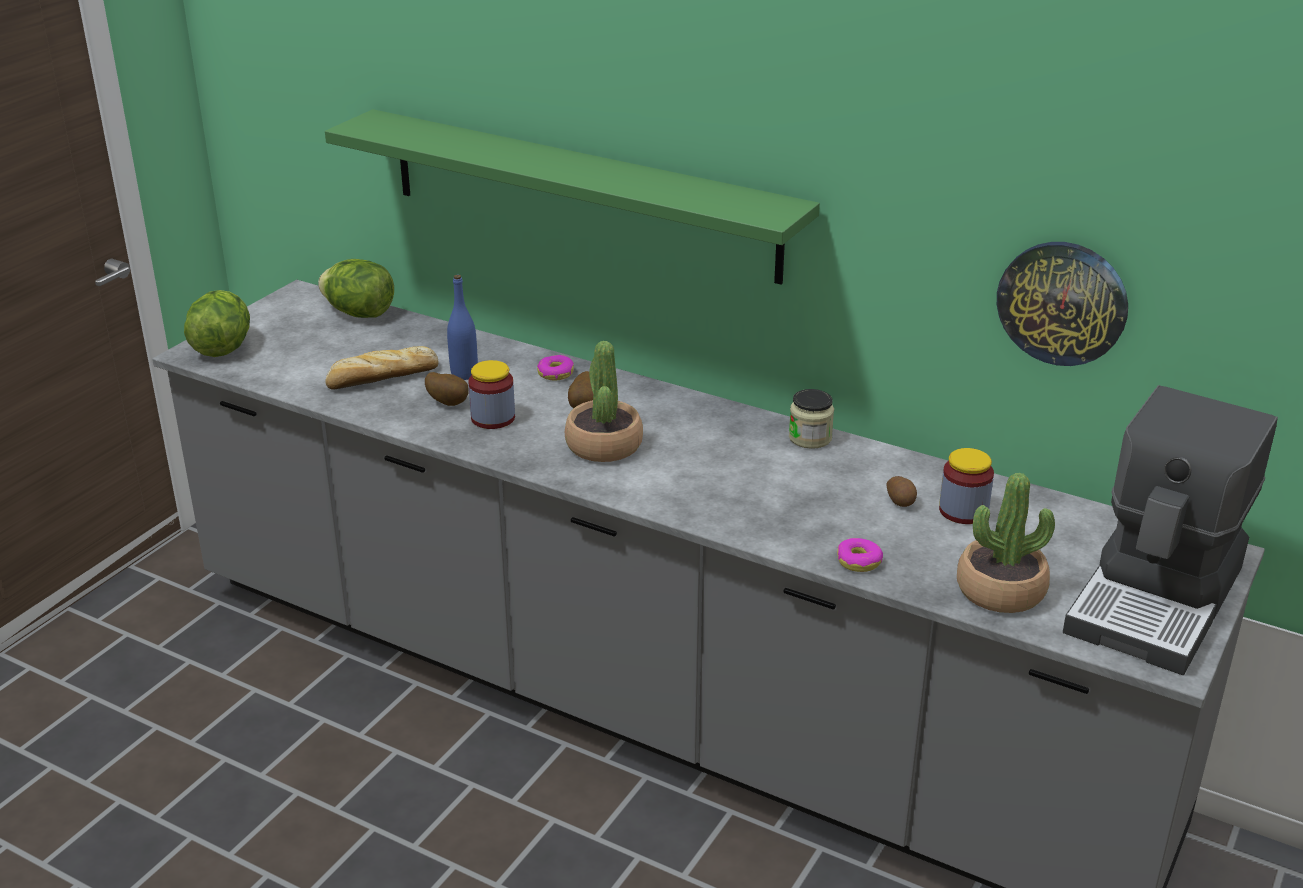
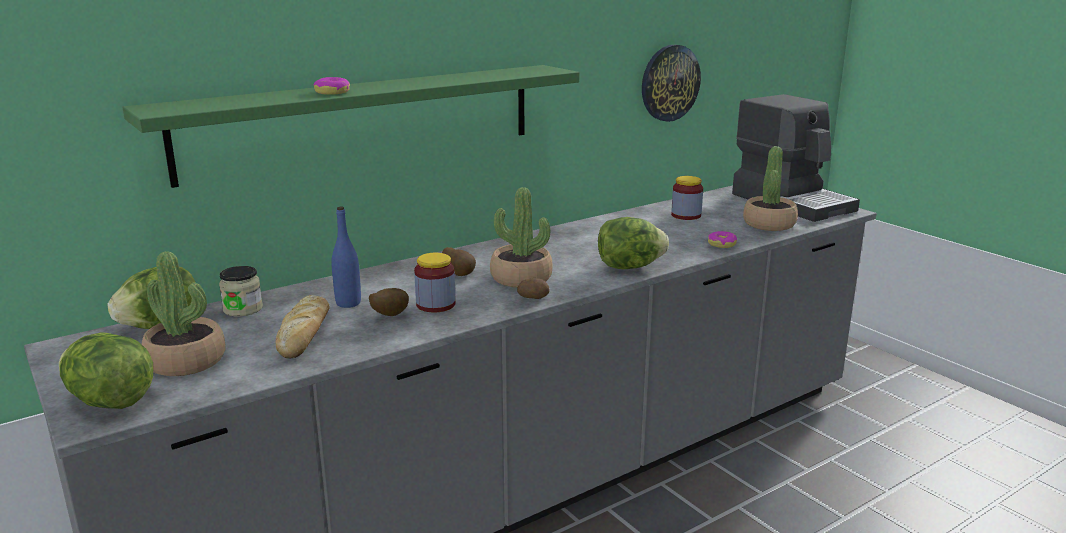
camera: 65 degrees left, 10 degrees down
(301, 348) = (186, 361): none -> potted plant
(555, 373) = (394, 274): donut -> donut (332, 92)
(701, 506) = (629, 267): none -> lettuce
(810, 438) = (573, 228): jar -> jar (243, 309)
(901, 501) = (665, 224): potato -> potato (533, 297)

